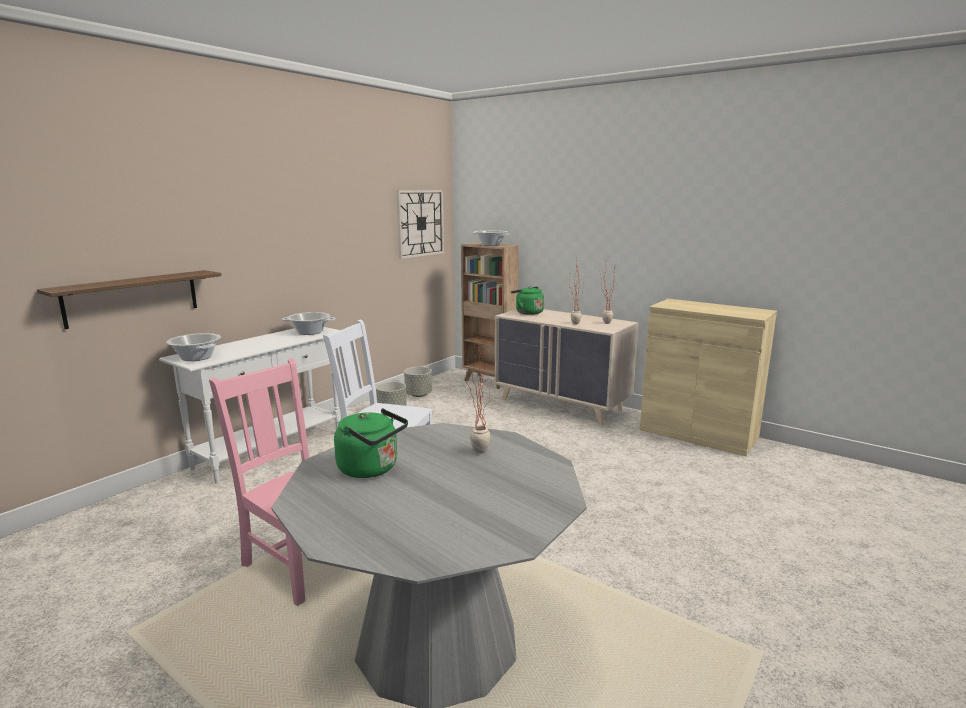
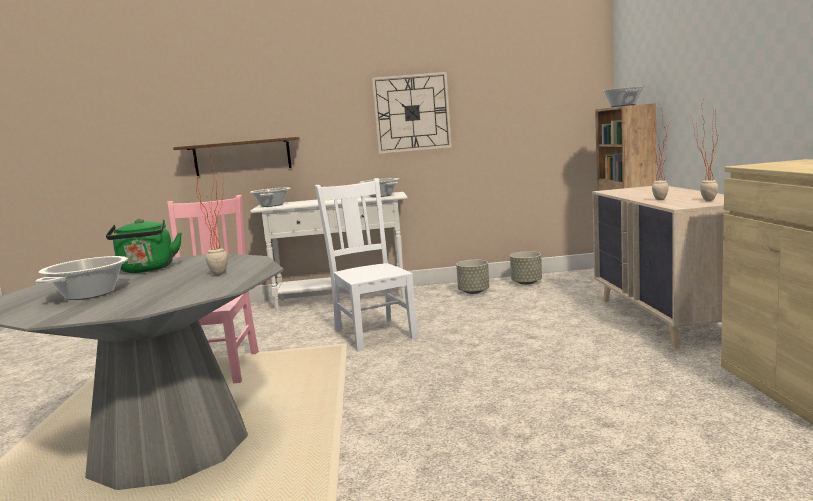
camera: 50 degrees right, 5 degrees down
(420, 223) = (555, 89): wall clock -> wall clock (412, 113)
(435, 510) = (89, 294): none -> cooking pot
(527, 312) = (640, 189): green kettle -> none

